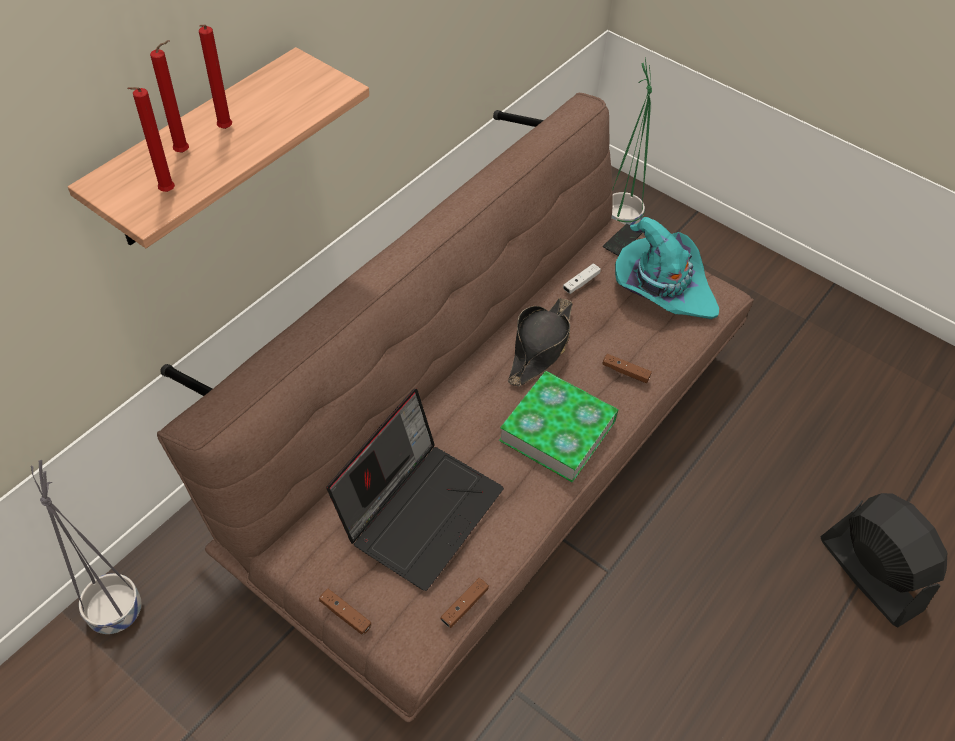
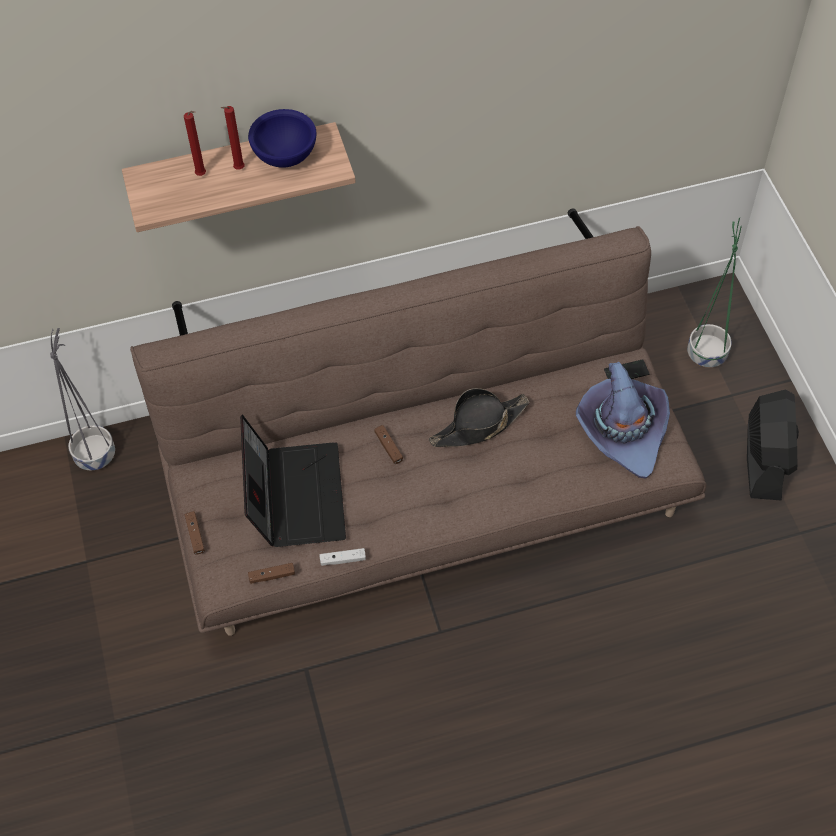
camera: 40 degrees right, 5 degrees up
(165, 193) = (170, 200): red candle -> none
(271, 97) = (285, 157): none -> blue bowl
(420, 509) = (295, 495): laptop -> laptop turned 75 degrees counterclockwise
(557, 431) = (436, 496): book -> none
(581, 283) = (558, 390): white game controller -> white game controller (343, 559)
(625, 372) = (528, 481): brown game controller -> brown game controller (388, 447)
(662, 287) = (623, 429): turquoise hat -> purple hat
(869, 573) = (647, 762): black fan -> black fan (764, 459)

